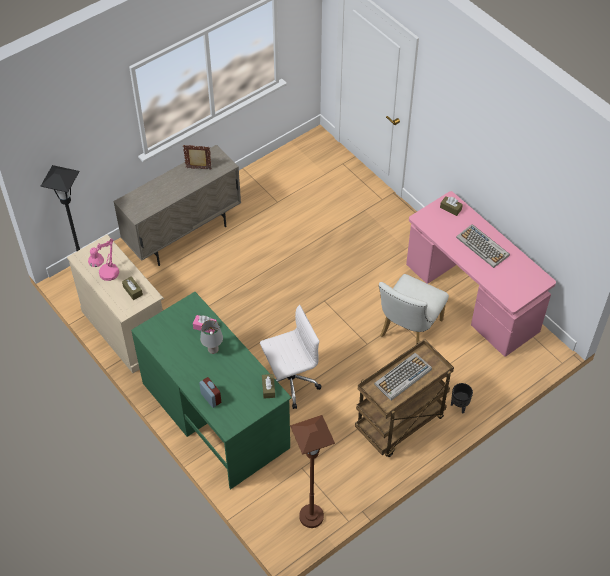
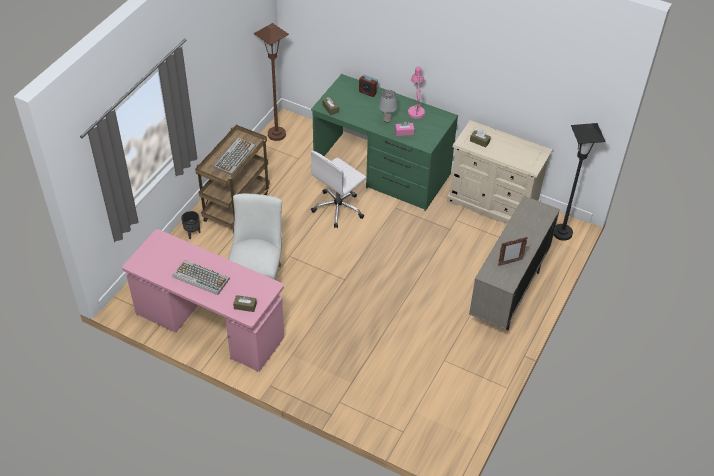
camera: 155 degrees right, 5 degrees down
(106, 276) = (508, 145): pink table lamp -> pink table lamp (416, 110)

